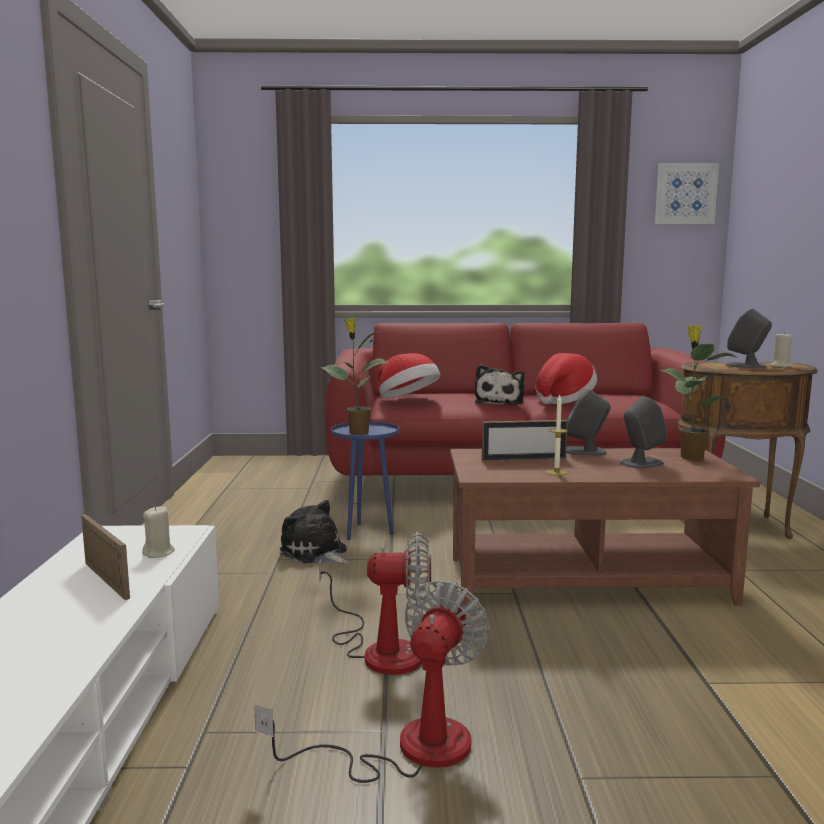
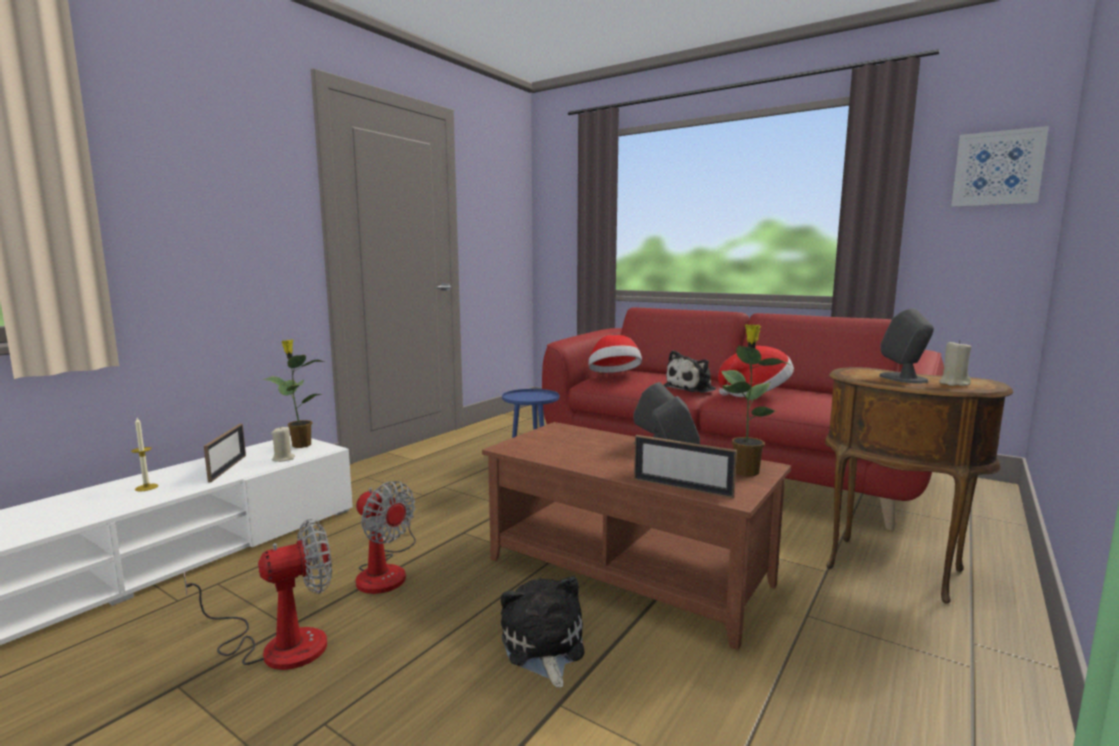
camera: 35 degrees right, 0 degrees up
(315, 553) = (471, 488): plush toy -> plush toy (543, 647)
(357, 433) = (522, 398): potted plant -> potted plant (300, 445)
(524, 459) = (581, 441): picture frame -> picture frame (682, 487)
(556, 472) = (574, 458): candle -> candle (146, 487)

